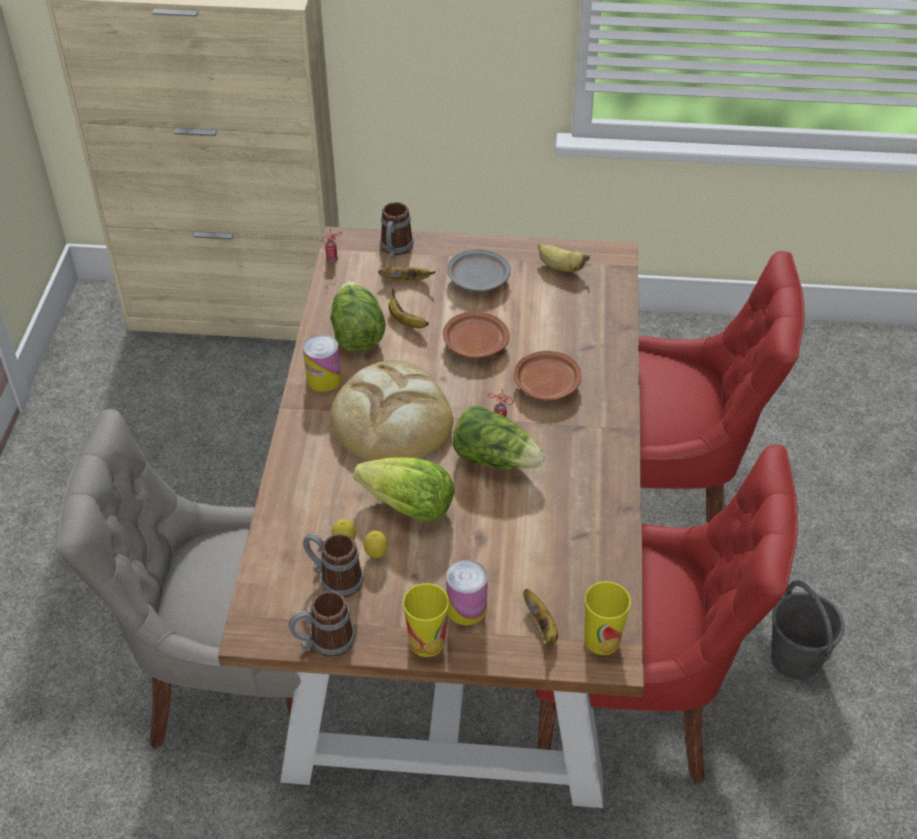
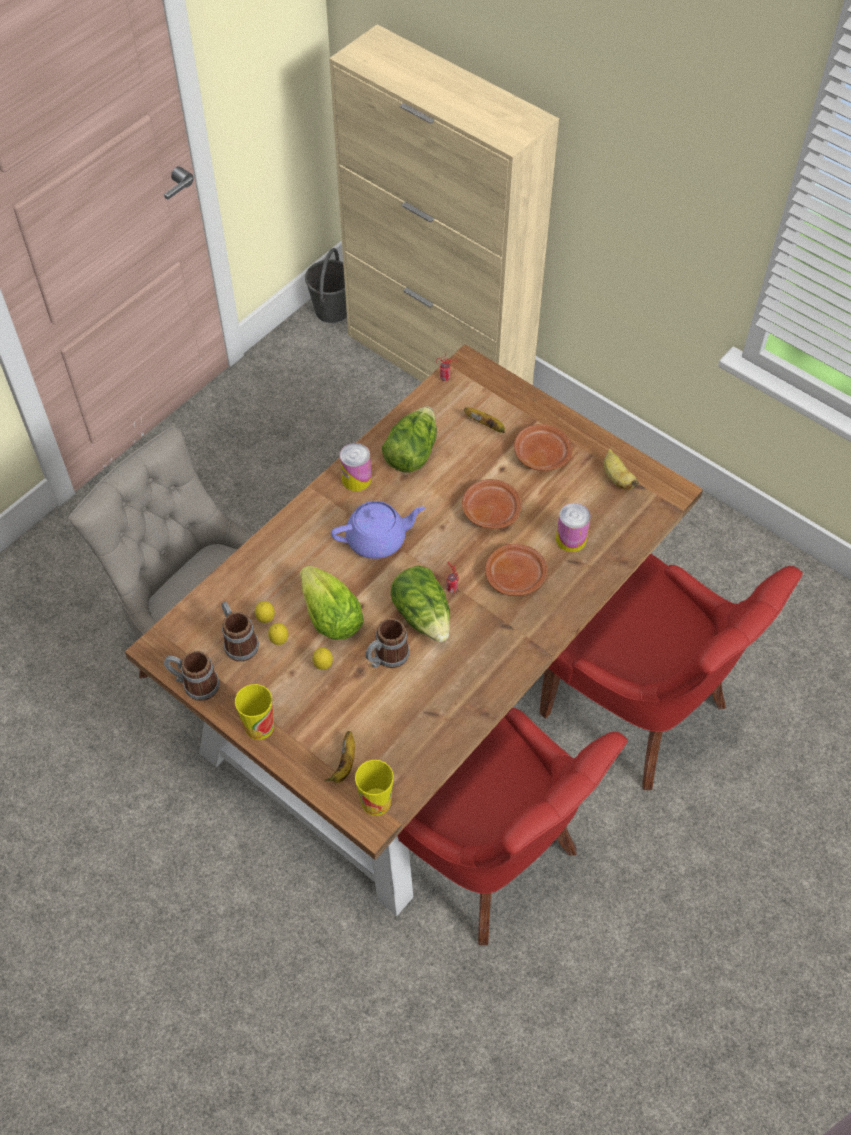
camera: 35 degrees right, 10 degrees up
(392, 418) = (378, 539): bread -> purple teapot
(395, 250) = (500, 393): mug -> mug (386, 658)
(405, 321) = (455, 462): banana -> none
(440, 552) = (323, 666): none -> lemon
(466, 608) = (305, 719): can -> can (571, 539)
(477, 279) = (541, 454): grey plate -> brown plate
(796, 660) = (638, 904): grey bucket -> grey bucket (332, 311)

